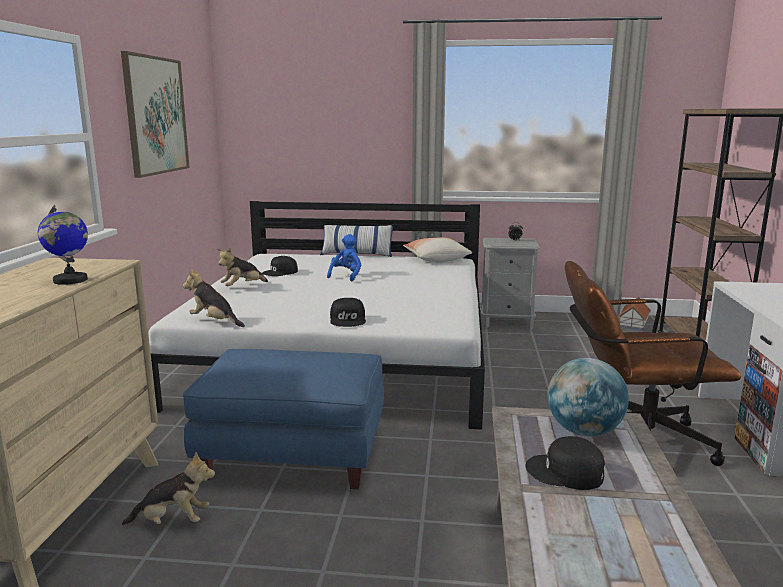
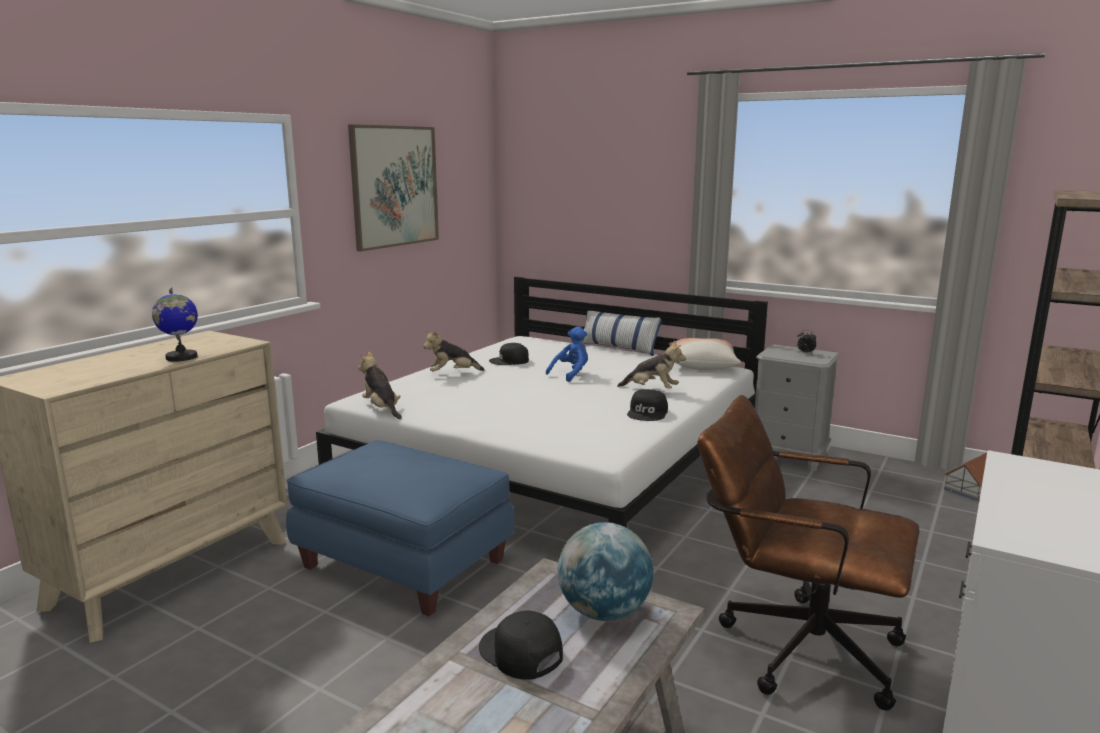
camera: 25 degrees right, 0 degrees up
(173, 521) = (247, 601): plush toy -> plush toy (652, 390)
(348, 319) = (506, 427): black cap -> black cap (648, 413)

